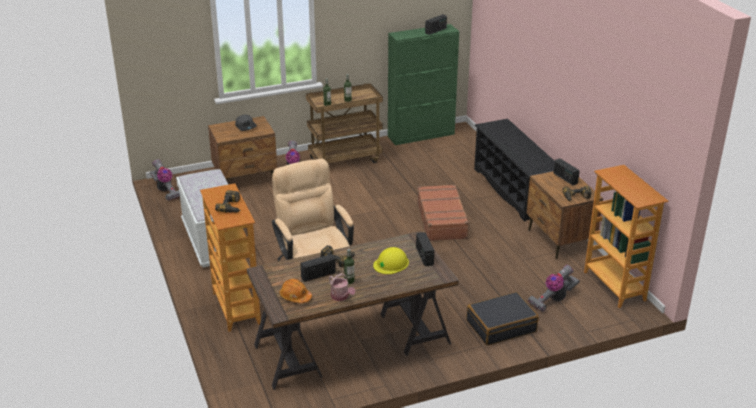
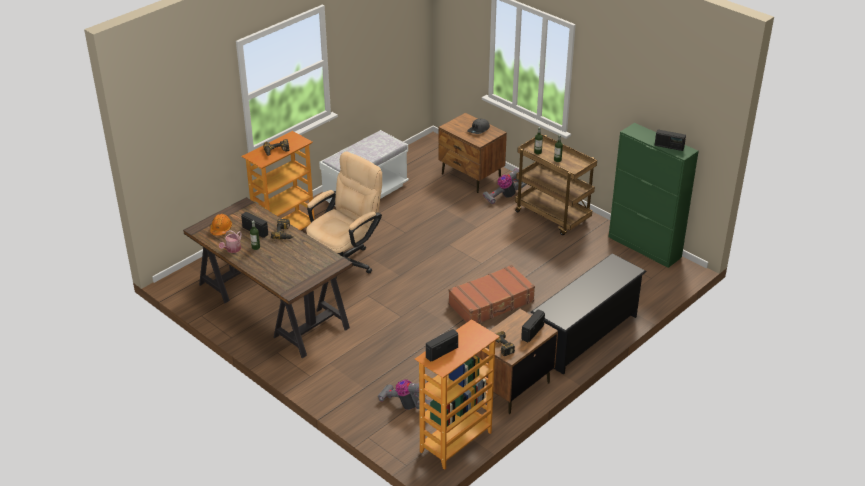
camera: 65 degrees right, 5 degrees up
(166, 190) = (421, 146): vacuum cleaner -> none
(391, 263) = (292, 260): yellow hard hat -> none
(424, 256) = (313, 274): radio -> radio (441, 352)
(501, 326) = (344, 381): black suitcase -> none

